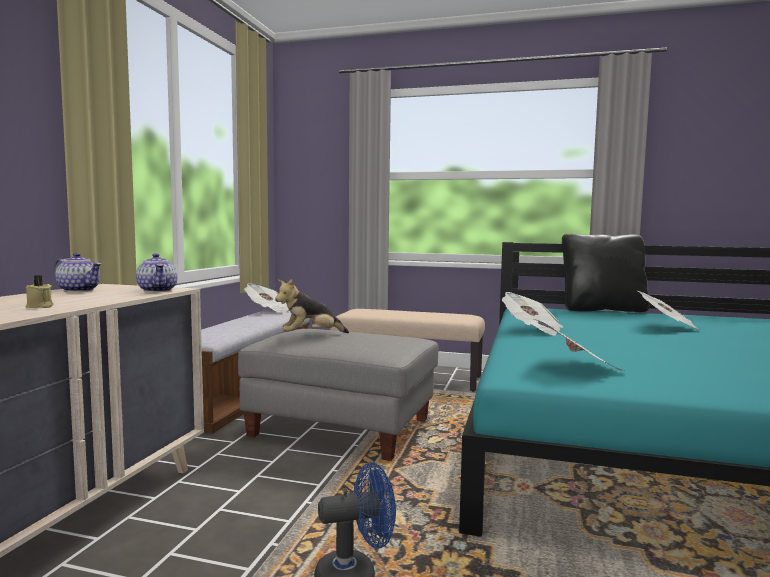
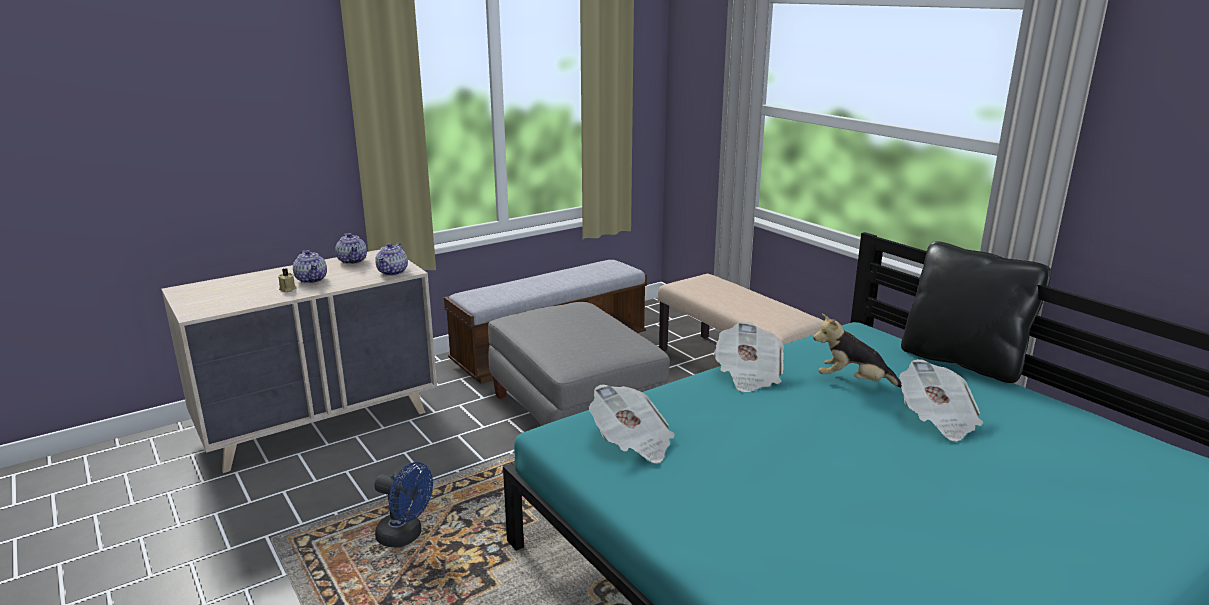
camera: 40 degrees right, 15 degrees up
(59, 300) = (312, 280): none -> teapot
(268, 311) = (603, 264): newspaper -> none
(310, 336) = (549, 321): plush toy -> plush toy (853, 382)

